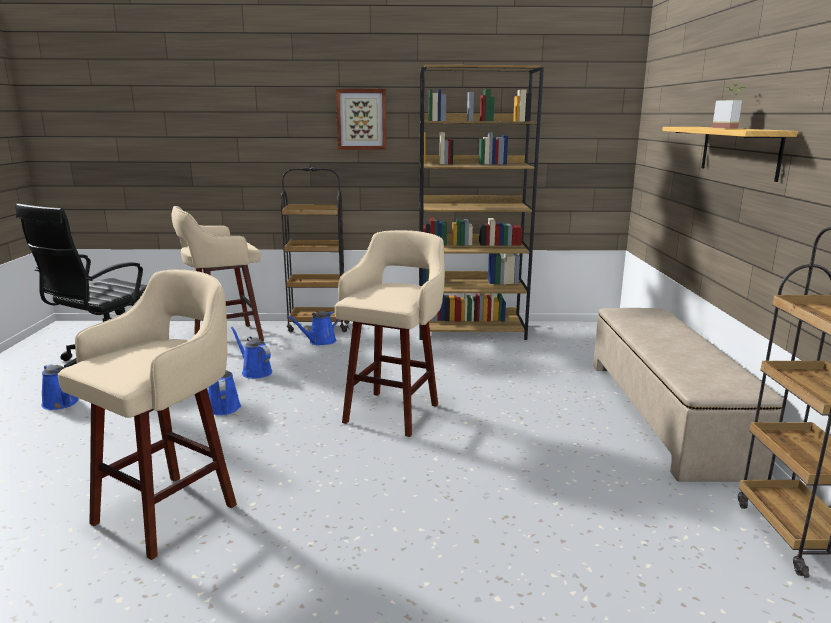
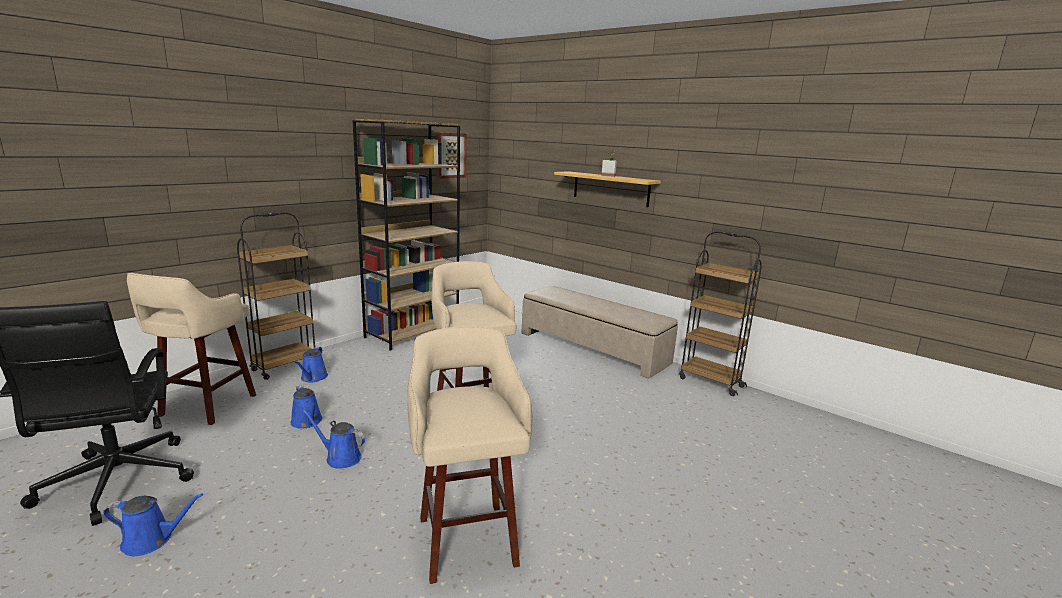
camera: 50 degrees left, 0 degrees up
(255, 372) = (307, 422): blue watering can -> blue watering can turned 120 degrees counterclockwise
(361, 119) = (302, 163): picture -> picture (450, 155)

